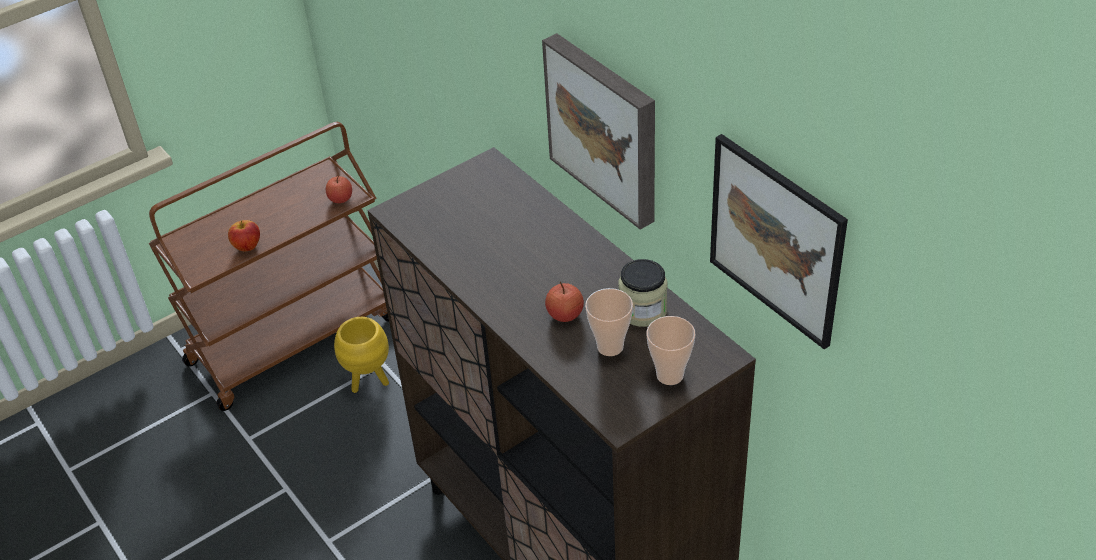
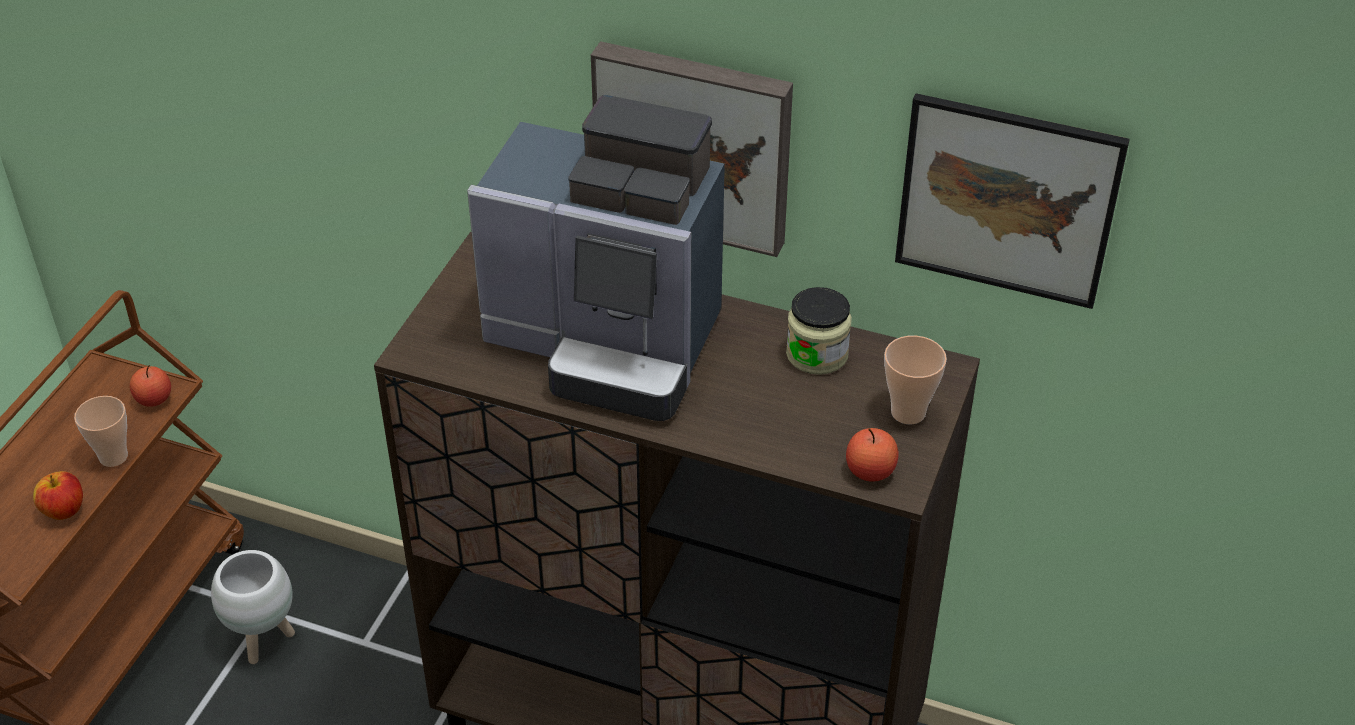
camera: 35 degrees left, 0 degrees up
(369, 381) = (264, 641): yellow planter -> white planter
(514, 250) = (608, 343): none -> coffee machine
(565, 314) = (734, 393): apple -> apple (870, 471)
(610, 346) = (816, 408): cup -> cup (113, 457)

